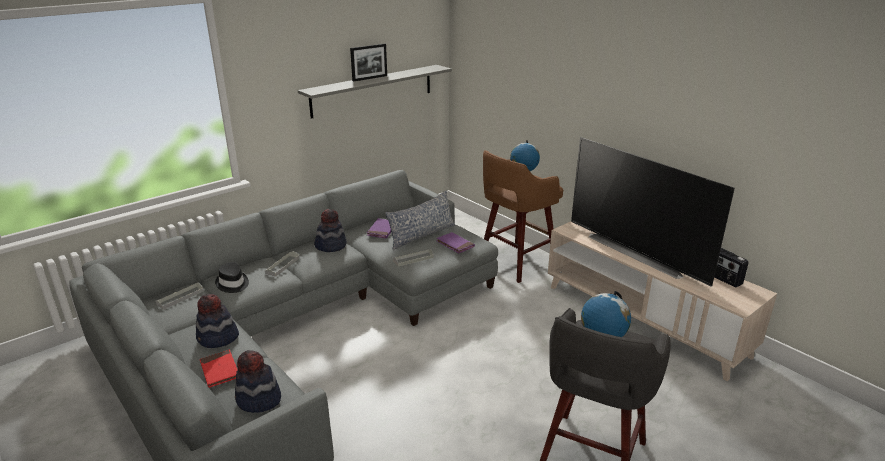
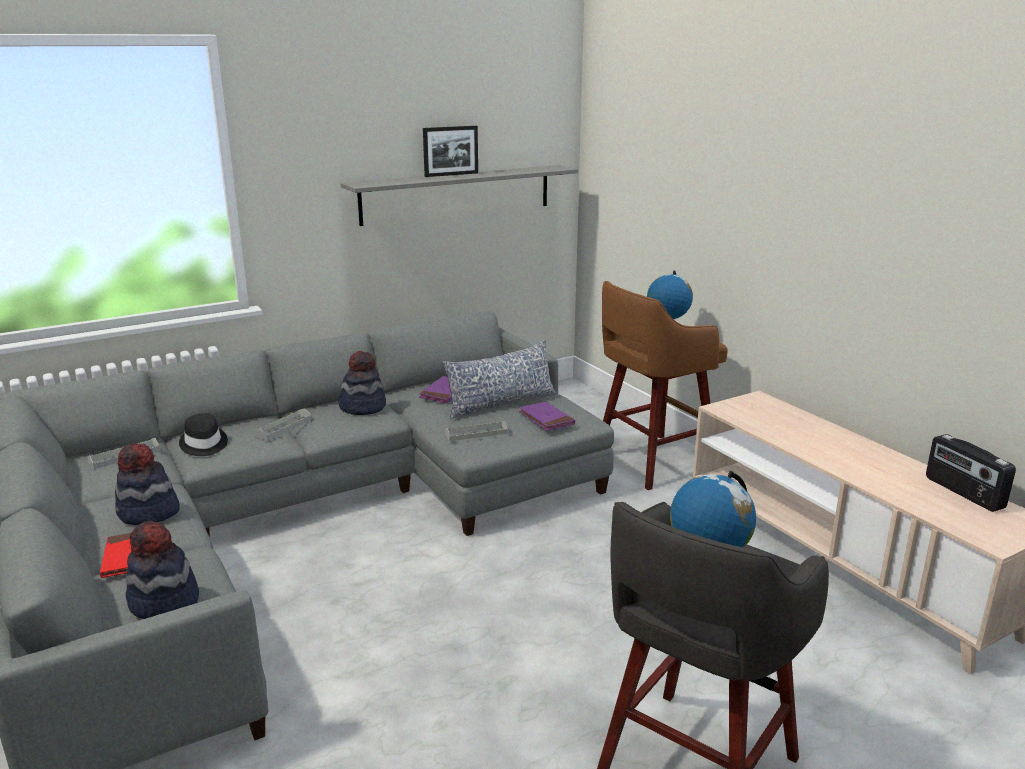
camera: 10 degrees right, 5 degrees down
(638, 252) = (833, 447): television -> none

